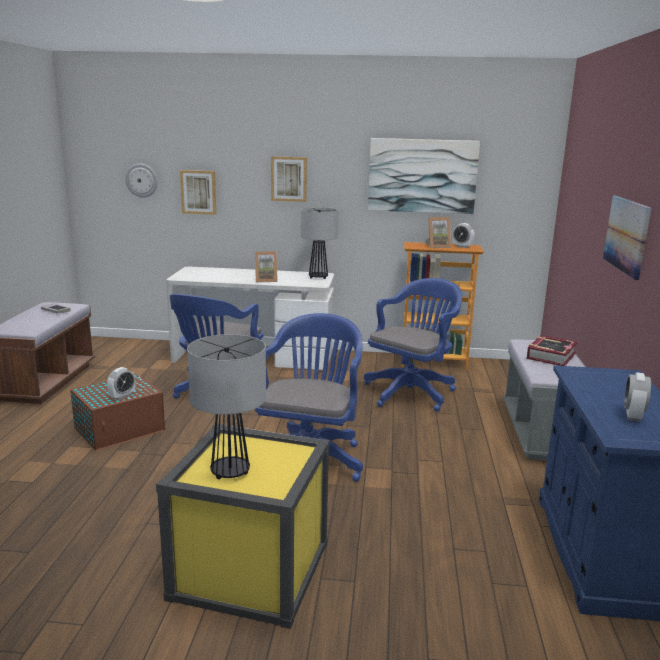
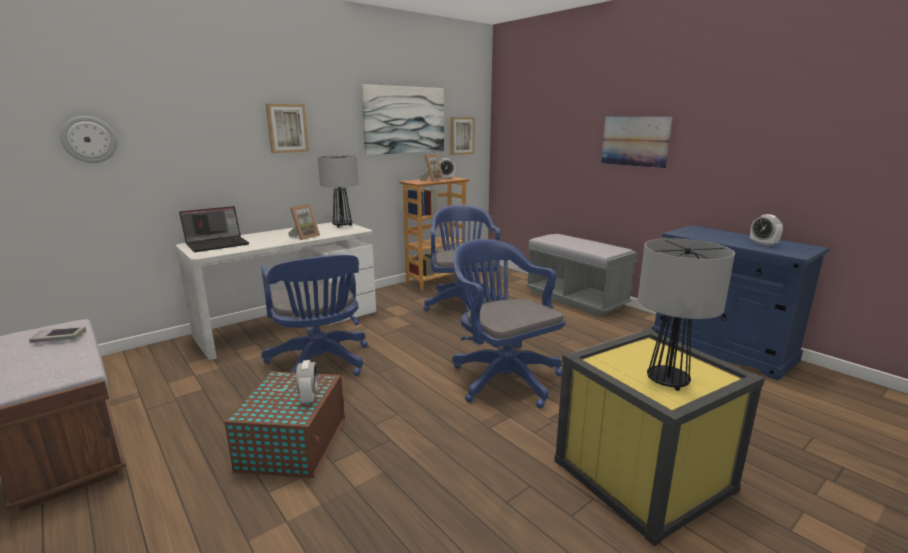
camera: 45 degrees left, 0 degrees up
(198, 192) = (179, 150): picture -> picture (461, 136)
(204, 272) = (218, 244): none -> laptop
(550, 356) = (576, 241): book -> none

